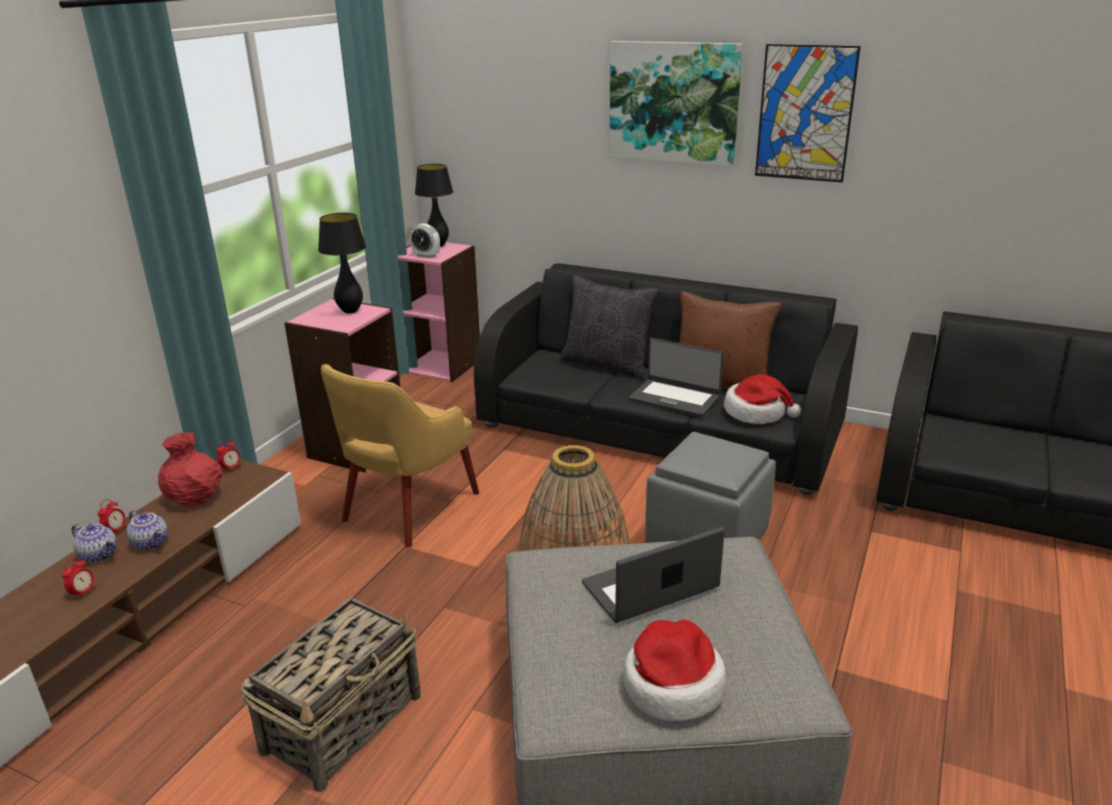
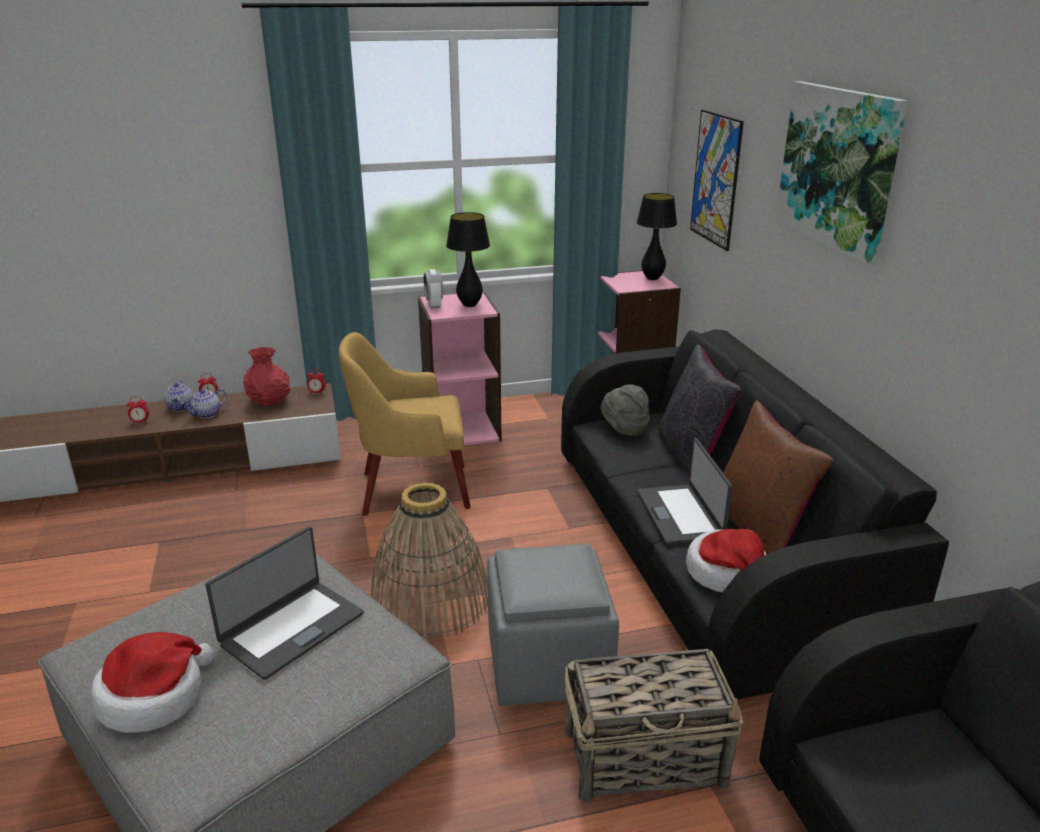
camera: 50 degrees right, 0 degrees up
(151, 543) = (207, 414): teapot -> teapot turned 45 degrees clockwise
(344, 722) = (148, 591): basket -> basket (646, 758)
(426, 256) = (622, 283): alarm clock -> alarm clock (434, 305)
(538, 370) = (624, 429): none -> grey hat
(651, 587) = (291, 628): laptop -> laptop turned 105 degrees clockwise
(805, 113) = (955, 213): picture -> picture (715, 179)

